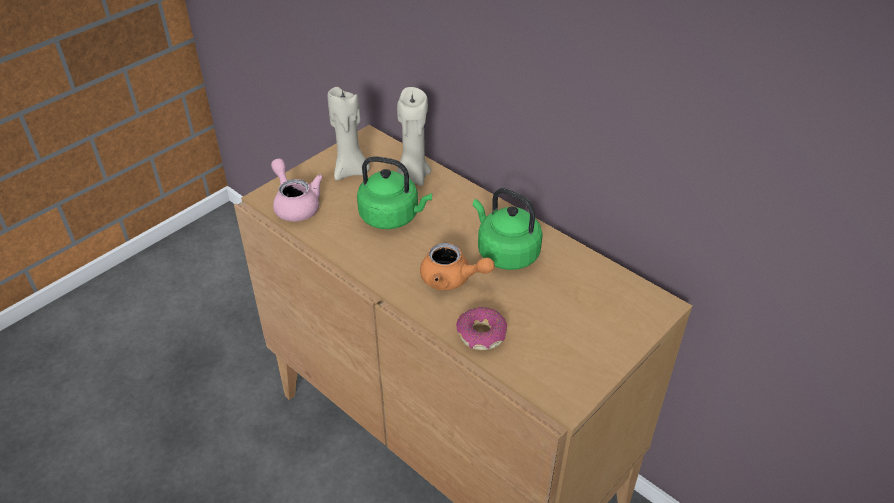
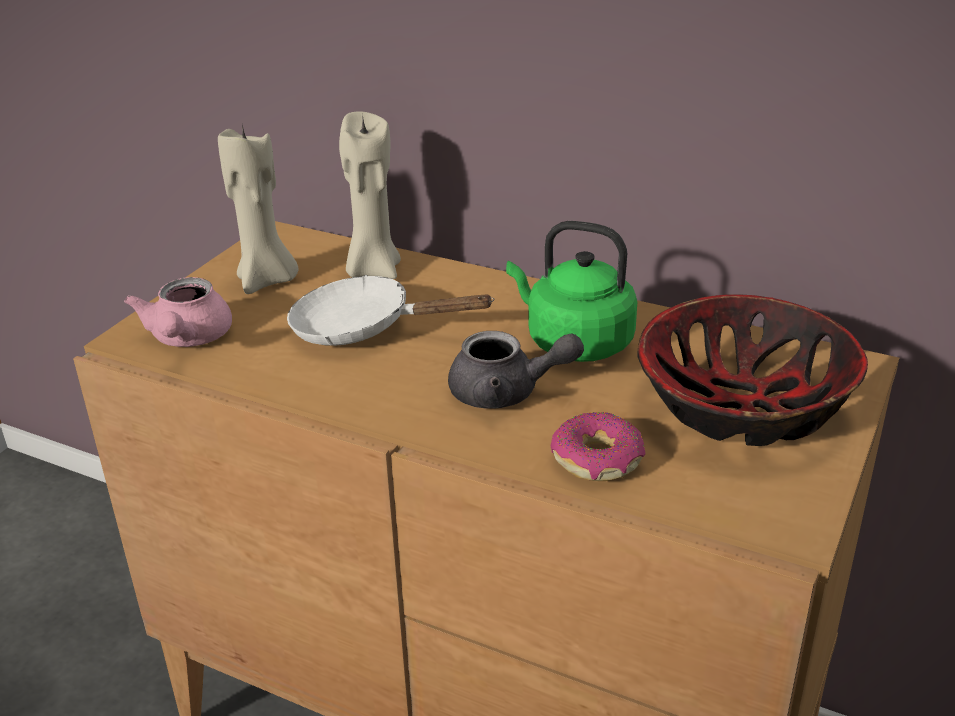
camera: 15 degrees left, 10 degrees down
(295, 204) = (187, 339): pink teapot -> pink teapot turned 135 degrees counterclockwise
(392, 217) = (364, 328): green kettle -> white frying pan
(452, 279) = (506, 393): orange teapot -> grey teapot
(578, 320) = (742, 408): none -> bowl

